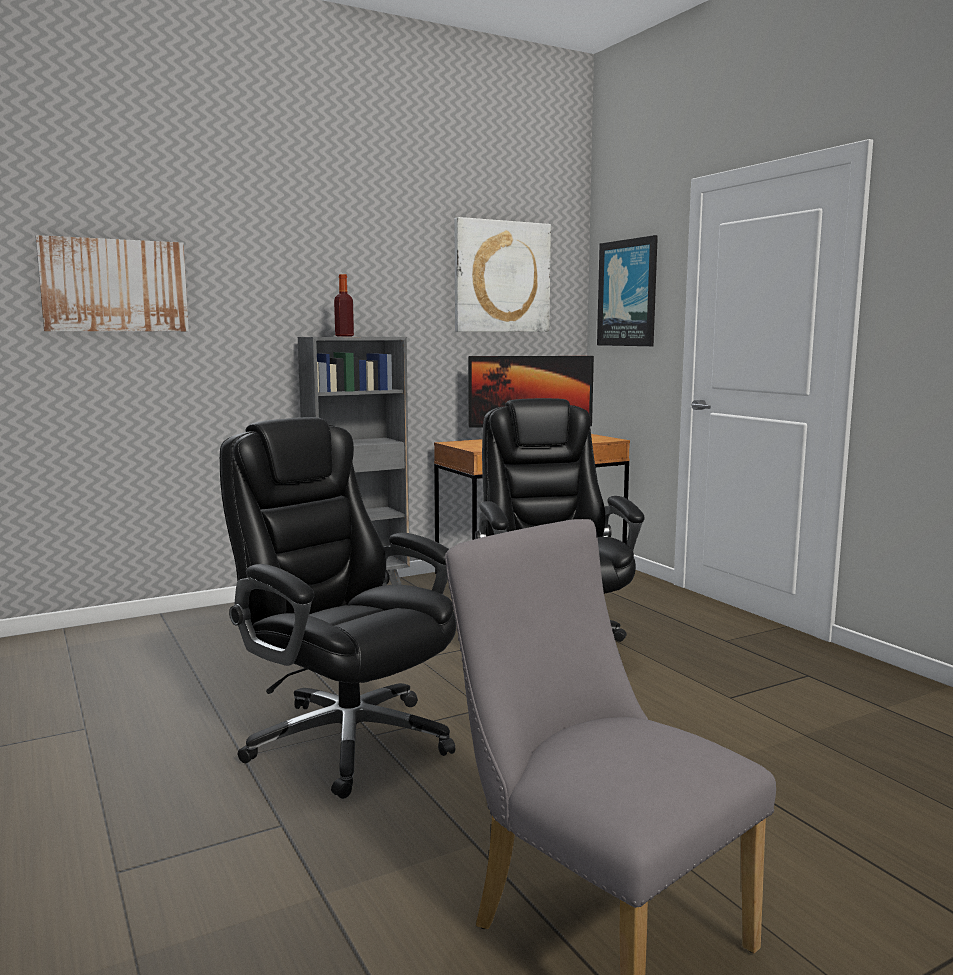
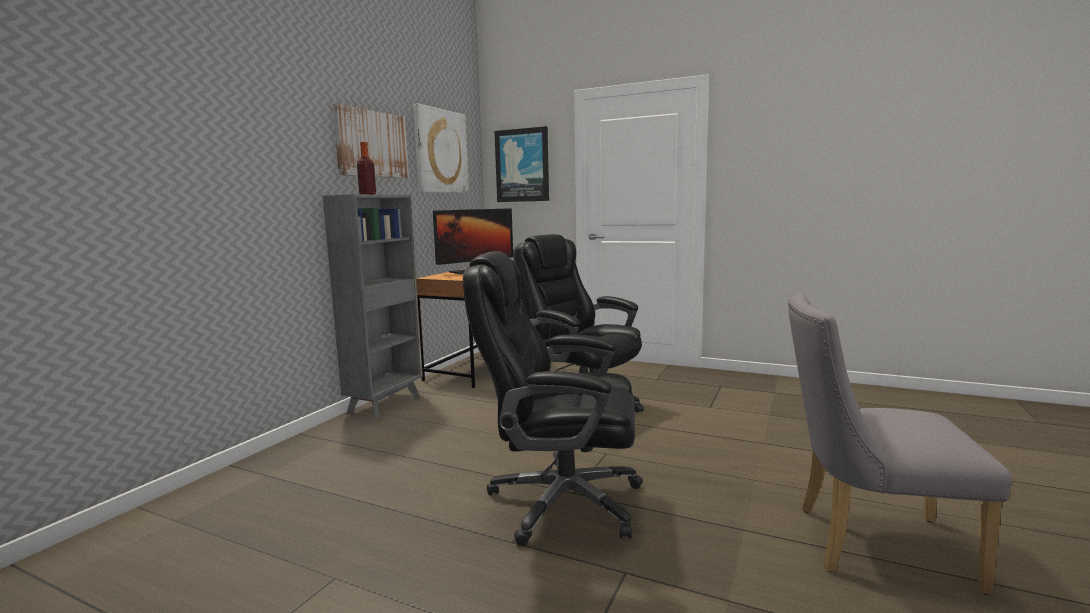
camera: 35 degrees left, 0 degrees up
(115, 285) = (164, 141): picture -> picture (371, 144)

